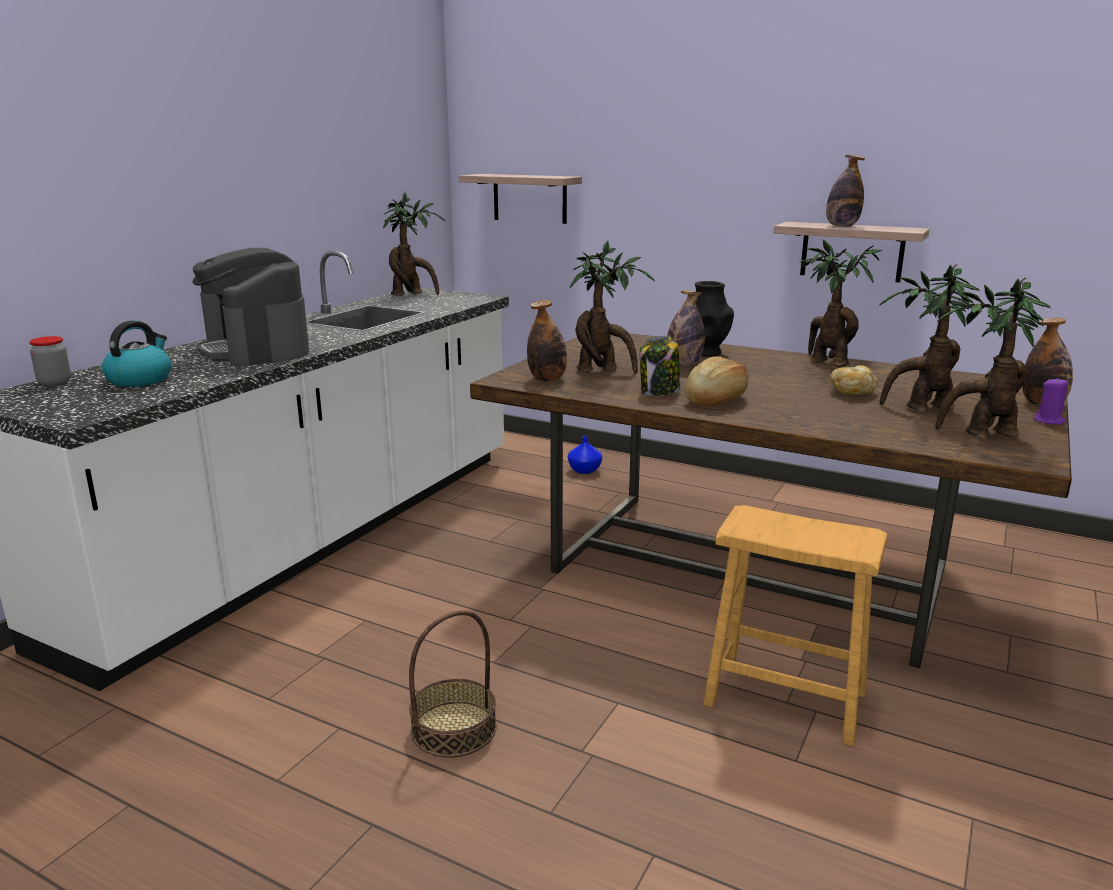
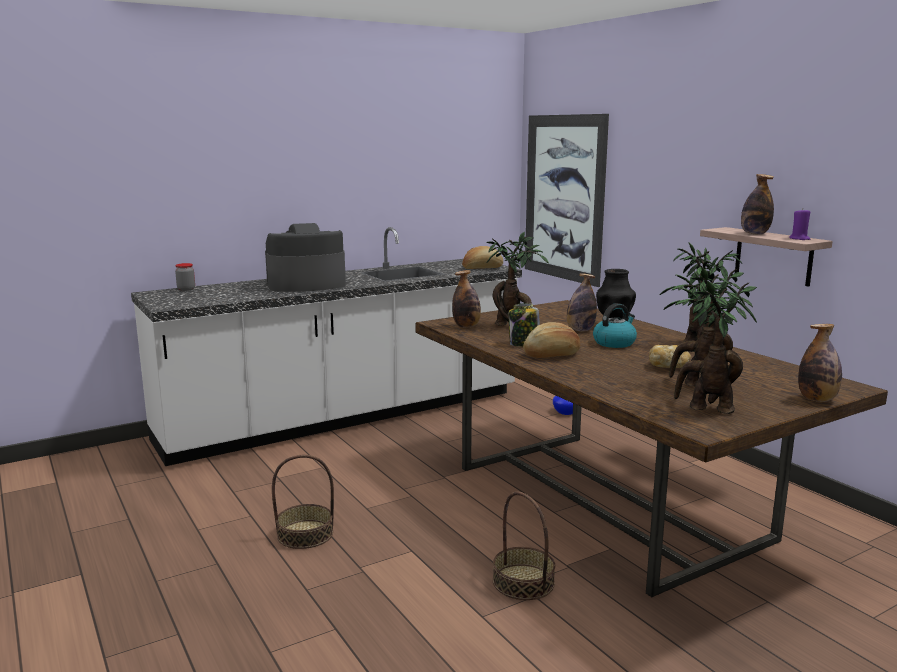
camera: 30 degrees right, 5 degrees down
(140, 379) = (224, 293): kettle -> kettle (614, 343)
(256, 350) = (306, 285): coffee machine -> coffee machine turned 75 degrees clockwise
(411, 295) = (459, 262): potted plant -> none
(457, 299) = (482, 268): none -> bread
(529, 198) = (564, 198): shelf -> picture
(785, 697) = (523, 582): brown stool -> basket
(1049, 421) = (790, 410): purple candle -> purple candle (799, 239)

